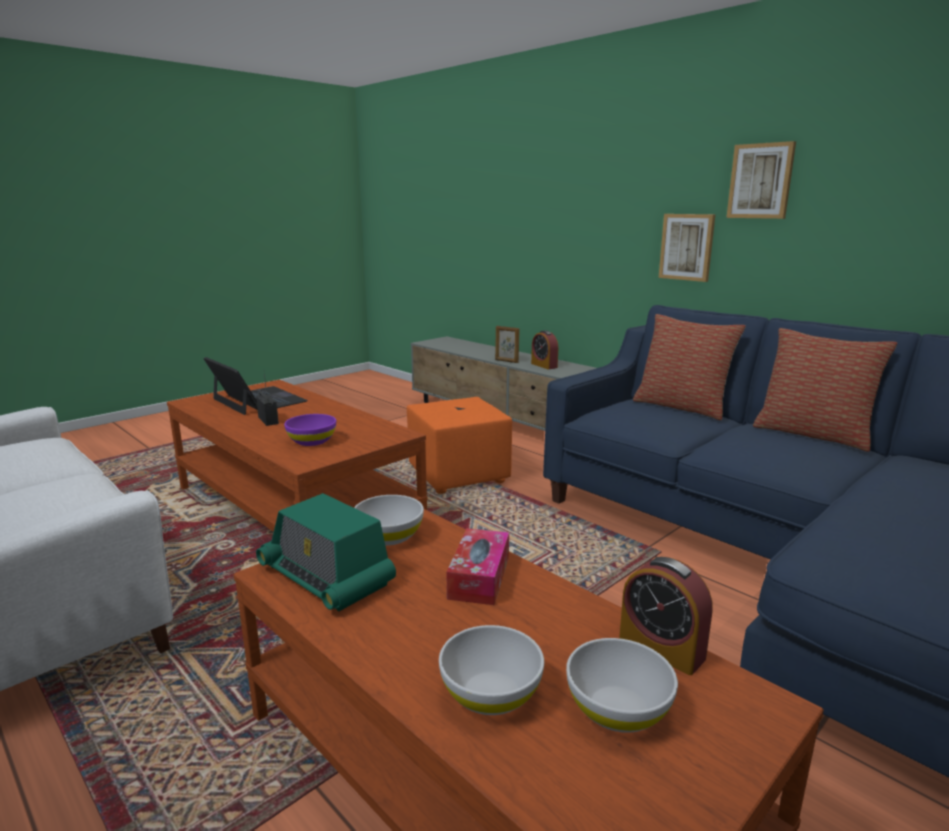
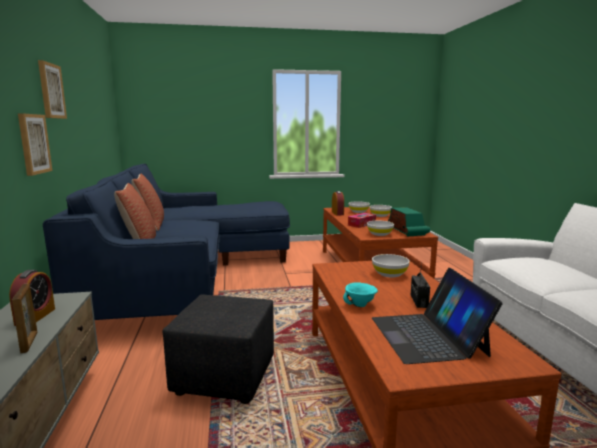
camera: 145 degrees left, 5 degrees down
(312, 441) = (389, 274): purple bowl -> white bowl
(324, 407) = (360, 305): none -> turquoise bowl
(458, 476) = (226, 377): orange ottoman -> black ottoman

